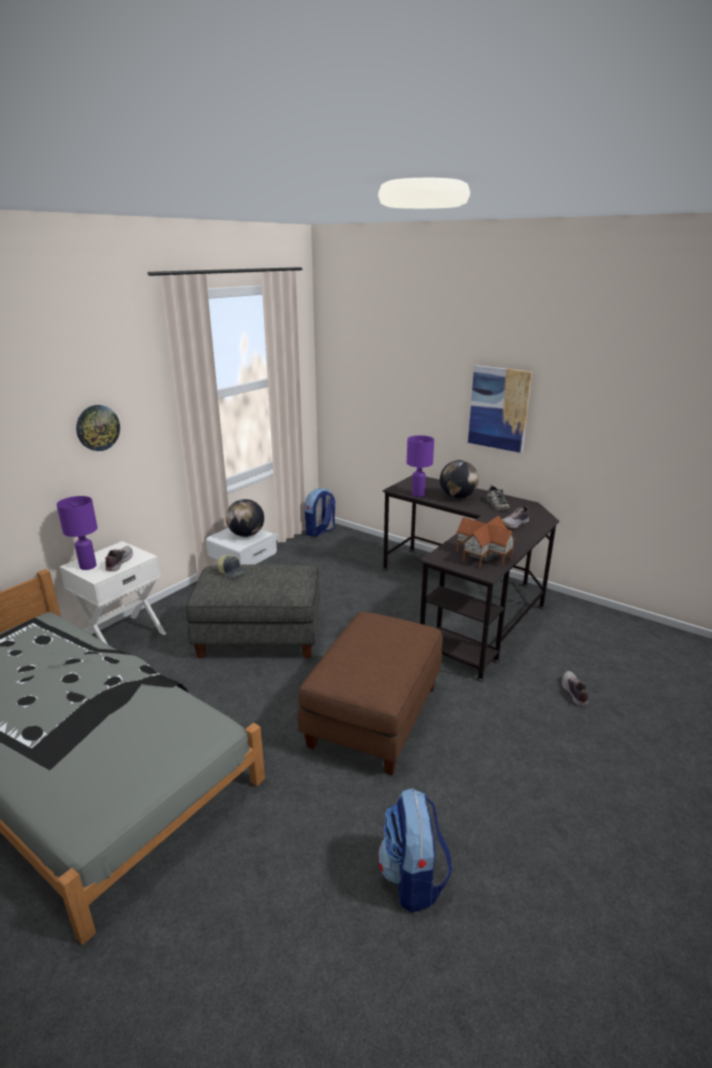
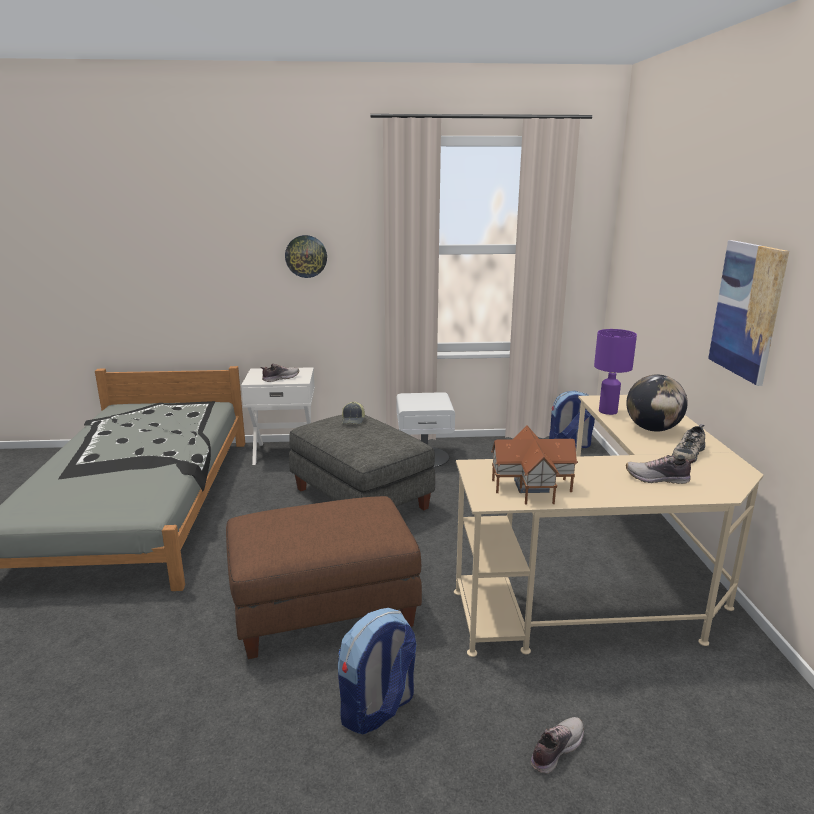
camera: 50 degrees right, 5 degrees down
(87, 566) = (261, 374): purple table lamp -> none
(246, 535) = (428, 402): globe -> none
(413, 878) = (117, 737): backpack -> backpack (377, 709)
(466, 601) = (609, 579): black desk -> beige desk

